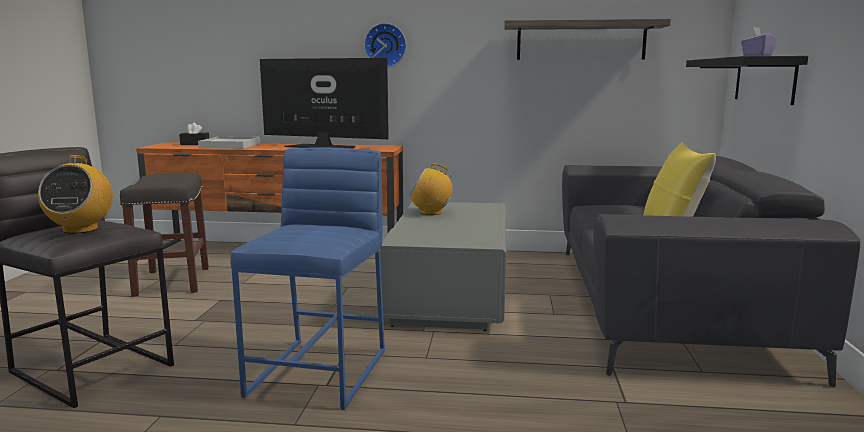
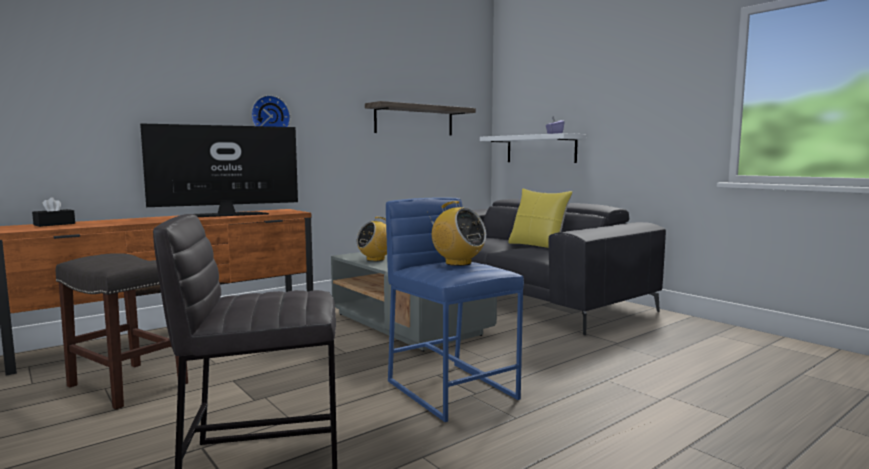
camera: 45 degrees left, 5 degrees down
(80, 229) = (282, 298): radio -> radio (457, 263)
(230, 145) = (114, 221): white tray -> none
(764, 80) = (540, 149): black shelf -> white shelf

